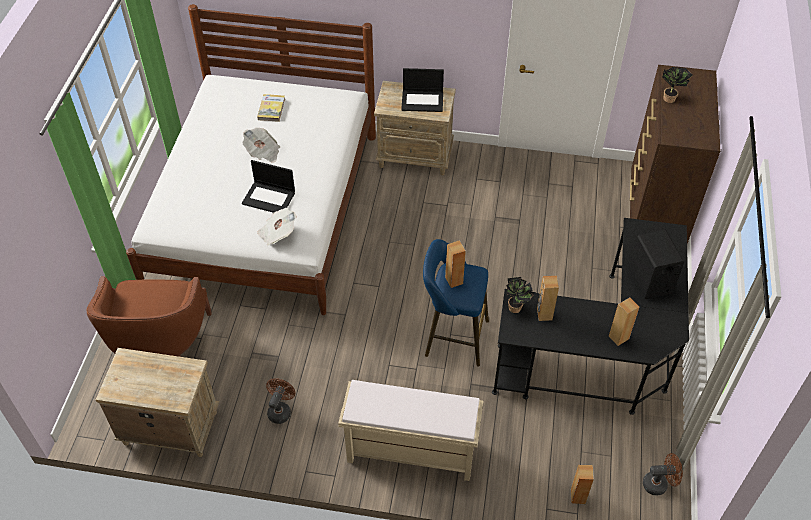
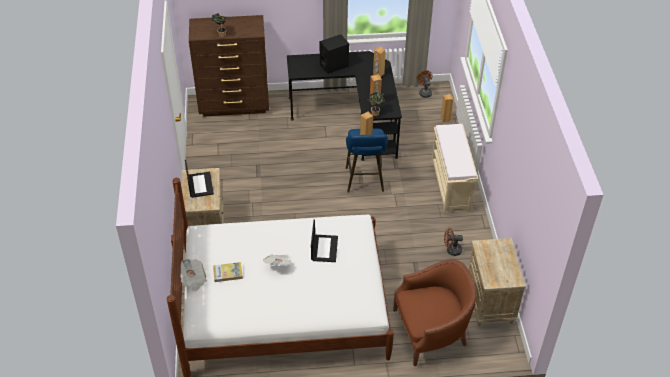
camera: 105 degrees left, 5 degrees down
(277, 233) = (354, 235): newspaper -> newspaper (193, 280)

